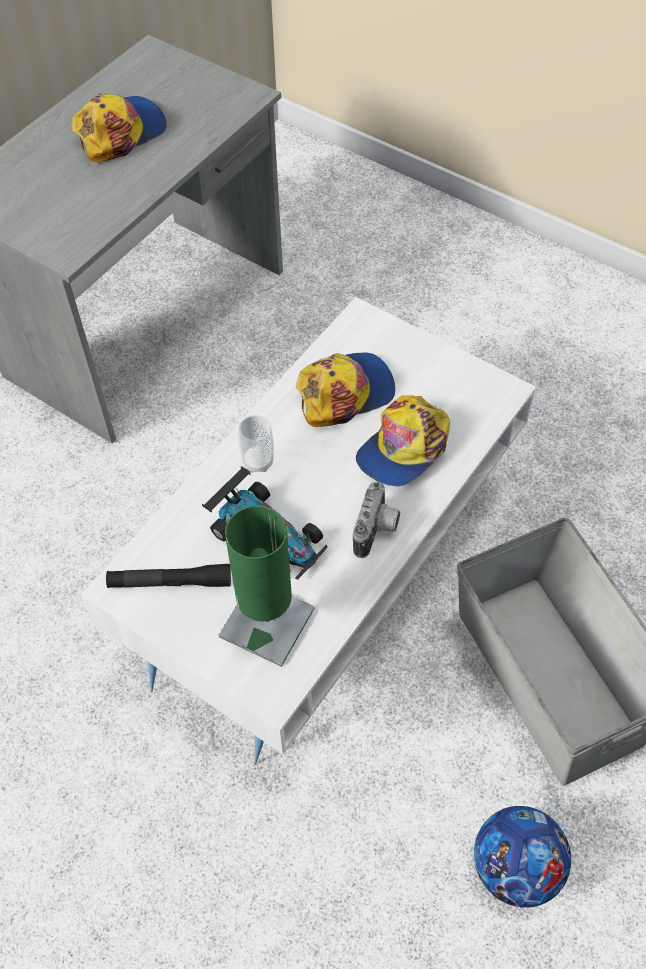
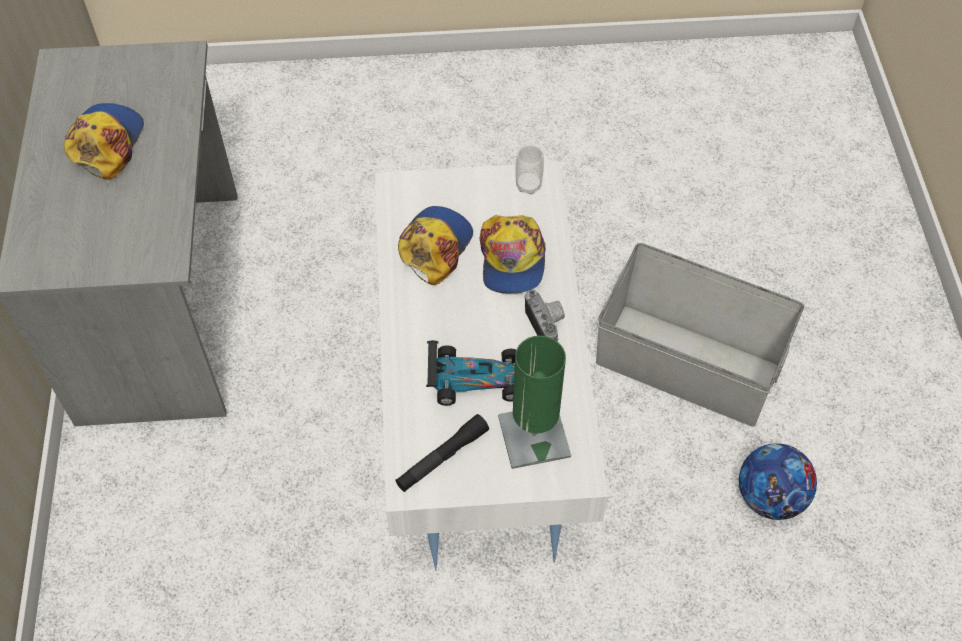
camera: 40 degrees left, 0 degrees up
(258, 461) = (421, 334): cup -> cup (528, 185)

